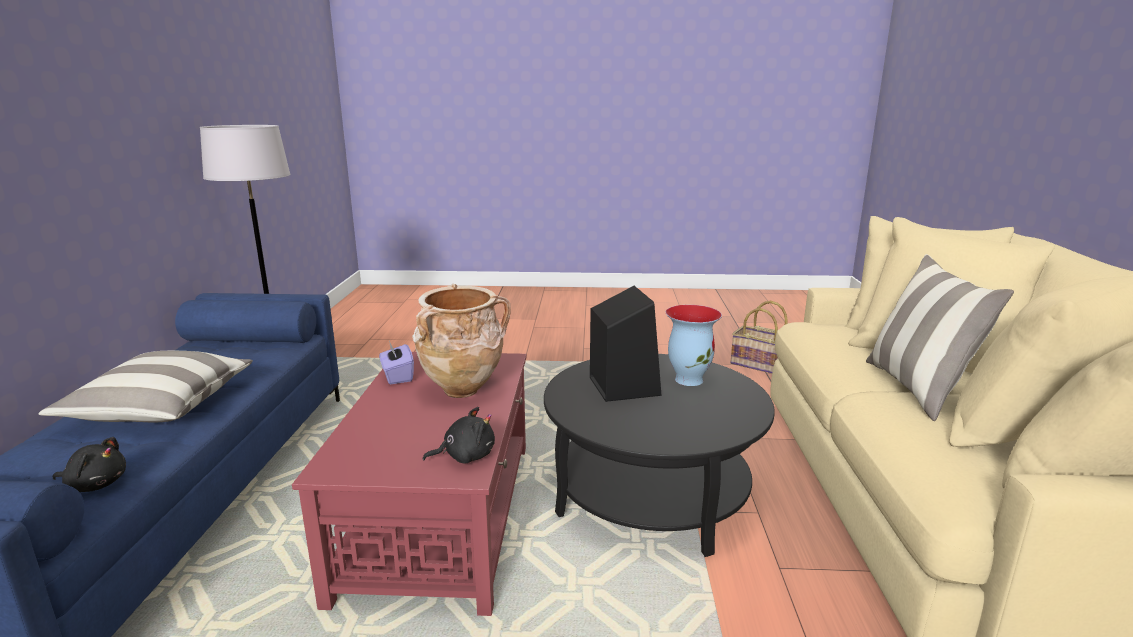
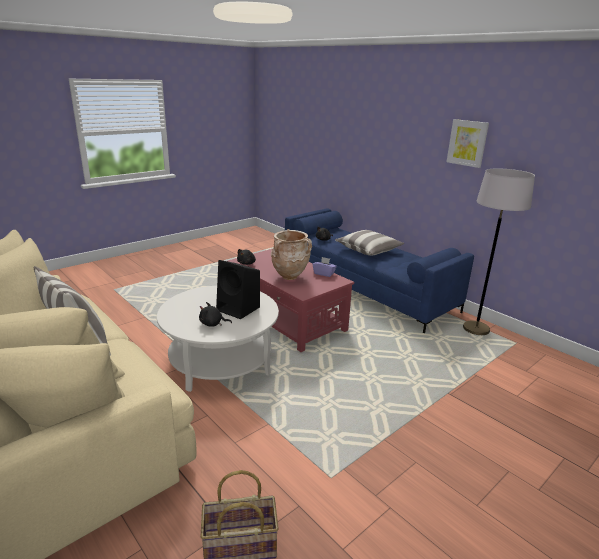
camera: 135 degrees right, 5 degrees up
(118, 96) = (467, 143): none -> picture
(651, 492) = (221, 360): black coffee table -> white coffee table
(688, 379) = (212, 324): vase -> black plush toy

